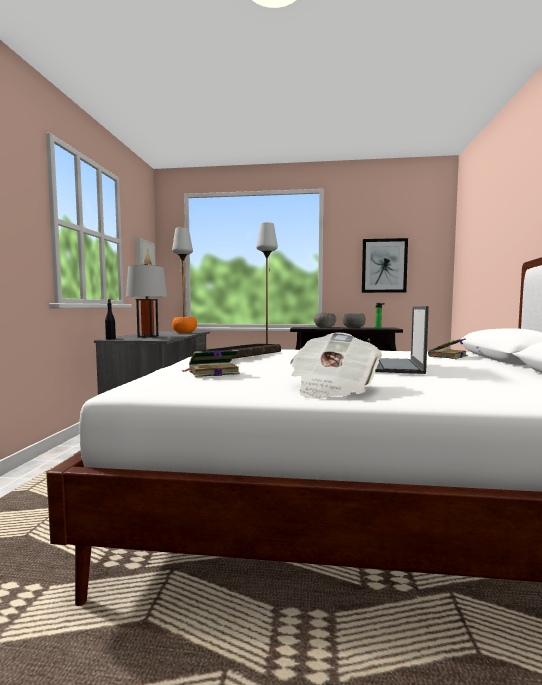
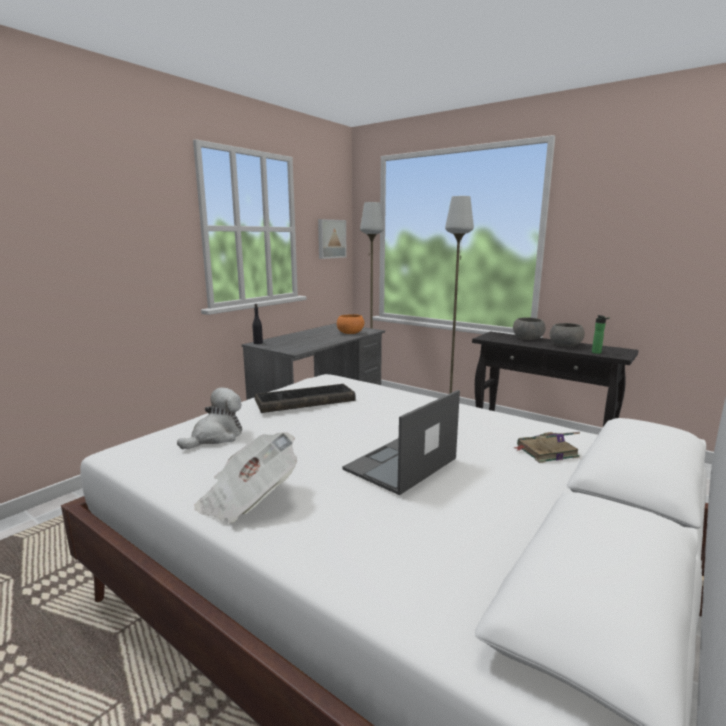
camera: 30 degrees right, 10 degrees up
(148, 336) = (298, 341): grey table lamp -> none
(212, 373) = (216, 437): book -> plush toy
(384, 266) = (639, 252): picture -> none

